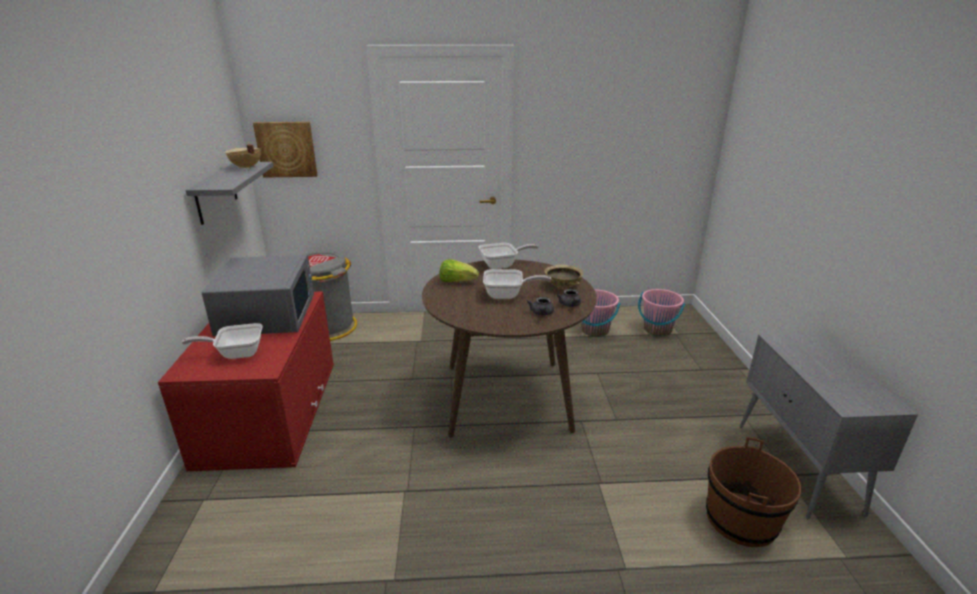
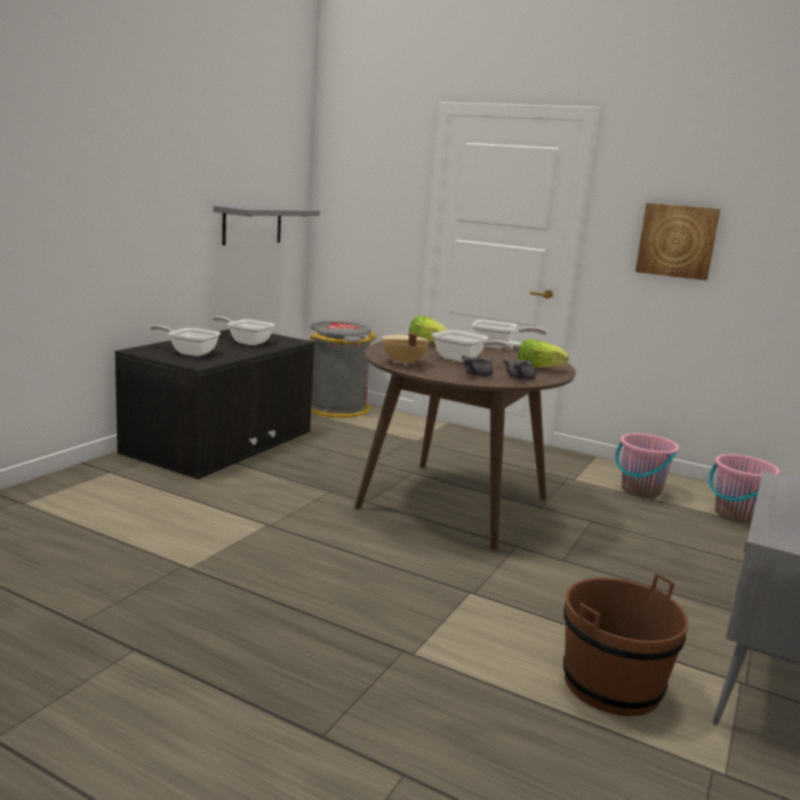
camera: 30 degrees right, 10 degrees down
(246, 167) = (288, 208): beige cooking pot -> beige cooking pot (402, 363)
(268, 315) = (246, 342): grey microwave -> frying pan
(270, 410) = (221, 441): red cabinet -> black cabinet
(286, 149) = (345, 206): picture -> picture (677, 241)
(562, 286) = (537, 369): beige bowl -> lettuce

